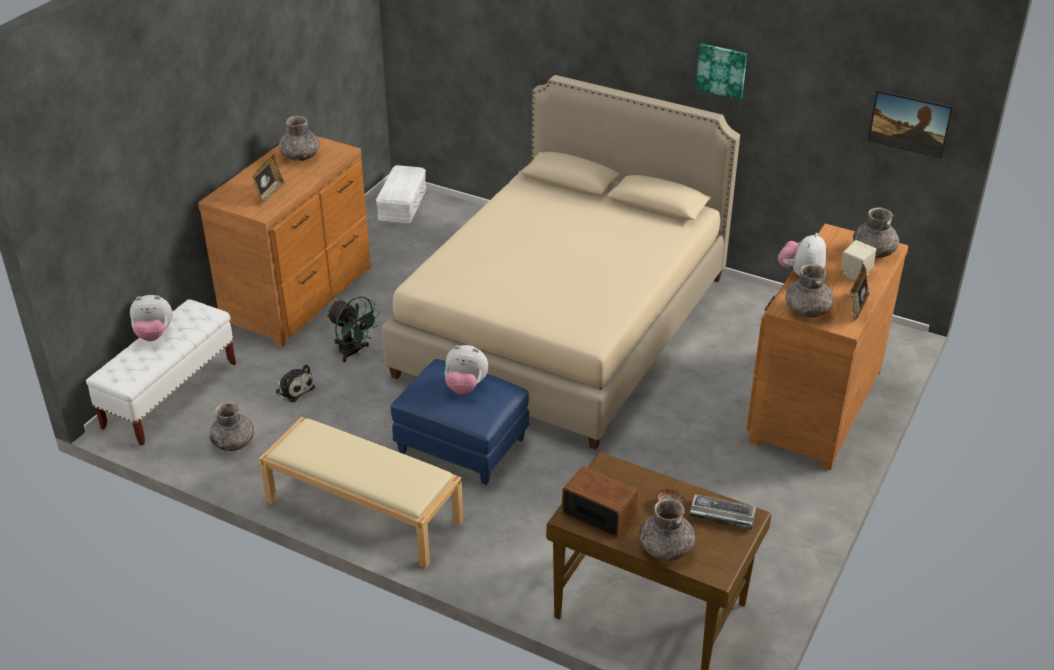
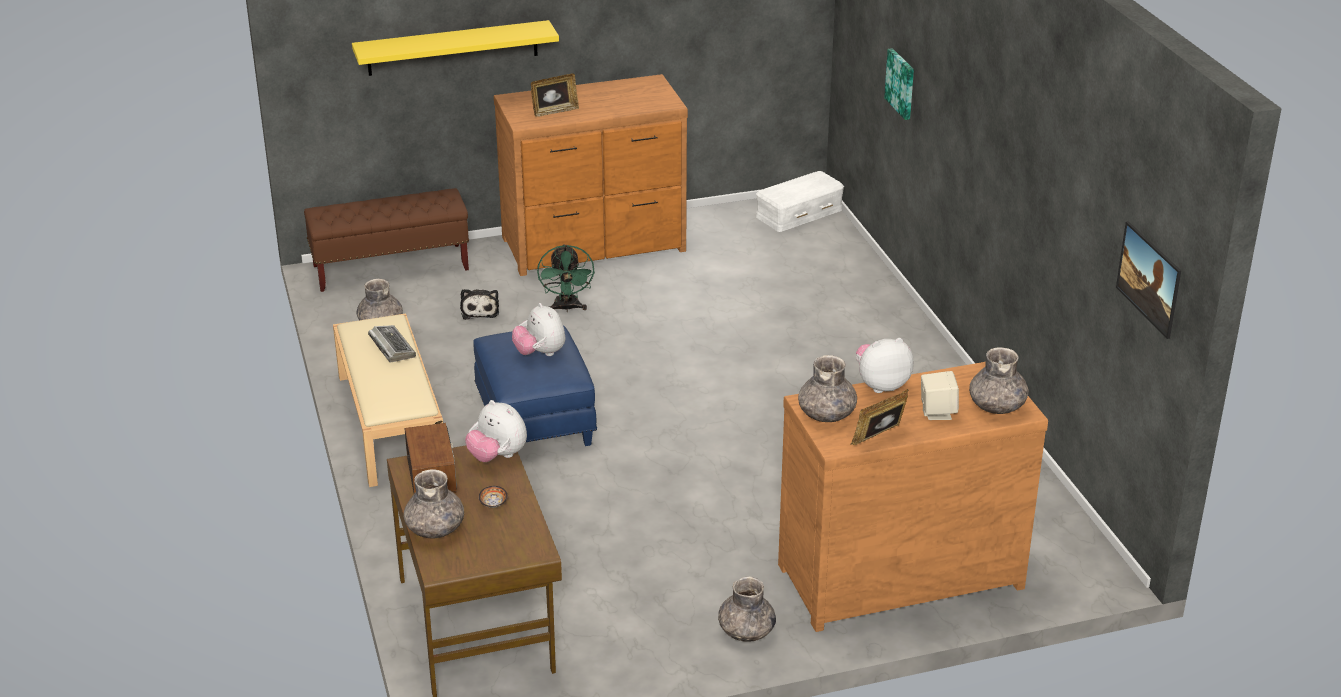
camera: 45 degrees right, 5 degrees down
(154, 335) = (391, 200): plush toy -> plush toy (497, 456)
(162, 173) = (452, 48): none -> yellow shelf
(170, 395) = (391, 268): white bench -> brown bench
(300, 156) = (627, 94): grey vase -> grey vase (746, 631)
(563, 325) = (775, 380): beige bed -> none
(721, 515) = (518, 535): keyboard -> keyboard (391, 347)
(722, 70) = (1027, 147): picture -> picture (901, 83)

